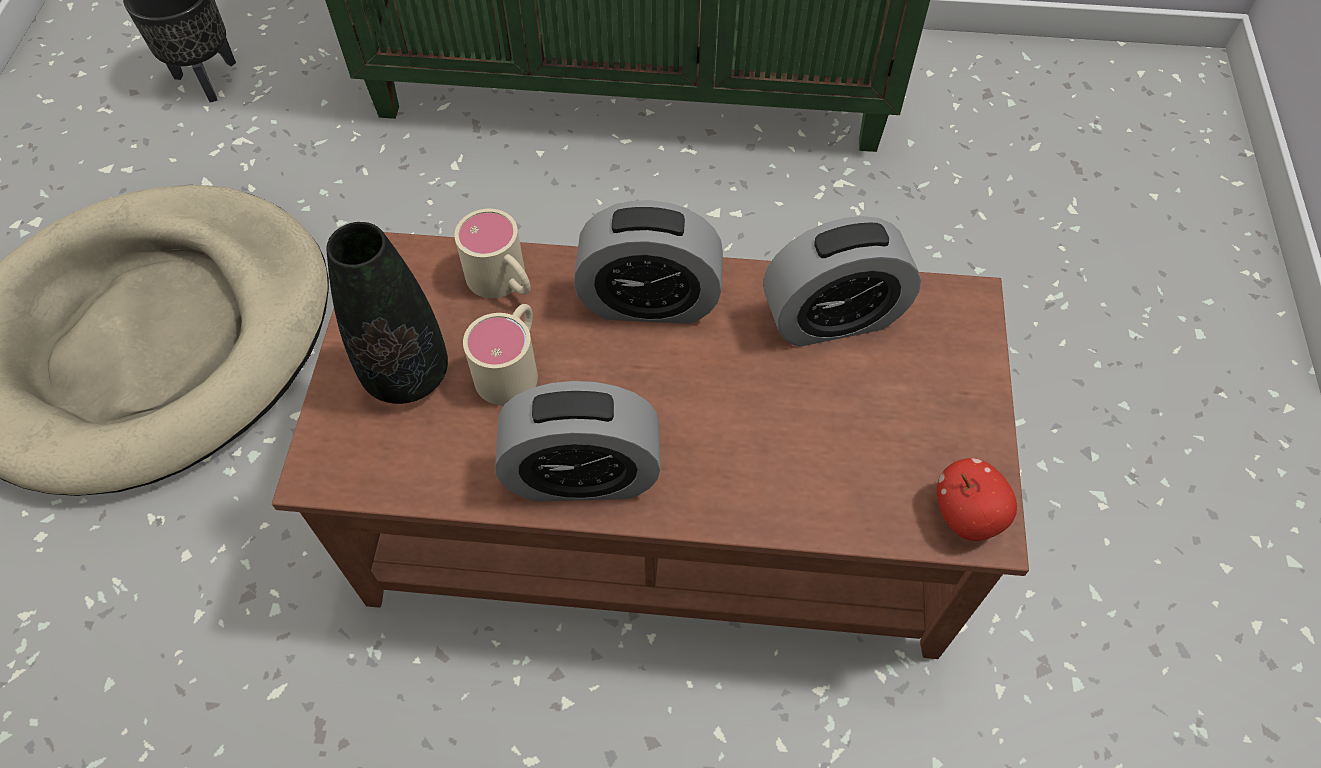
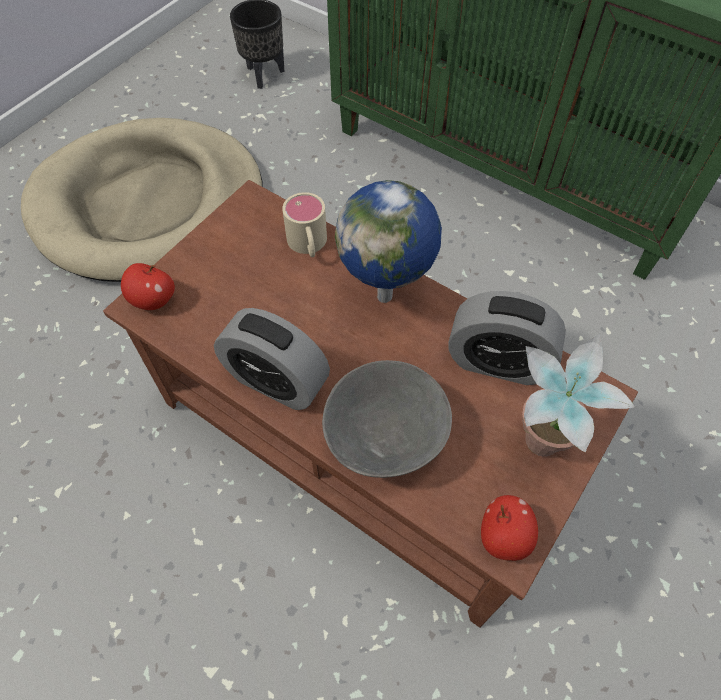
camera: 30 degrees right, 0 degrees up
(338, 453) = (153, 300): none -> apple
(407, 374) = (219, 273): black vase -> none
(513, 366) = (280, 297): beige mug -> none
(649, 301) = (387, 296): alarm clock -> globe
(761, 476) = (383, 438): none -> grey bowl
(938, 400) = (535, 451): none -> potted plant

